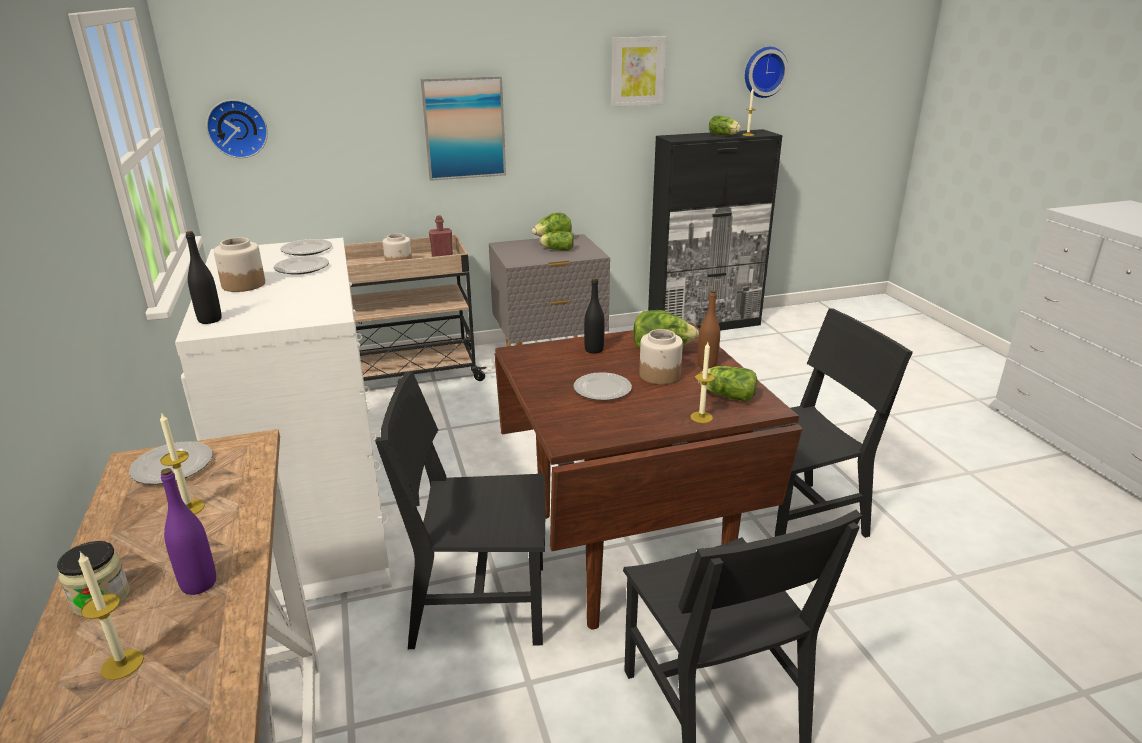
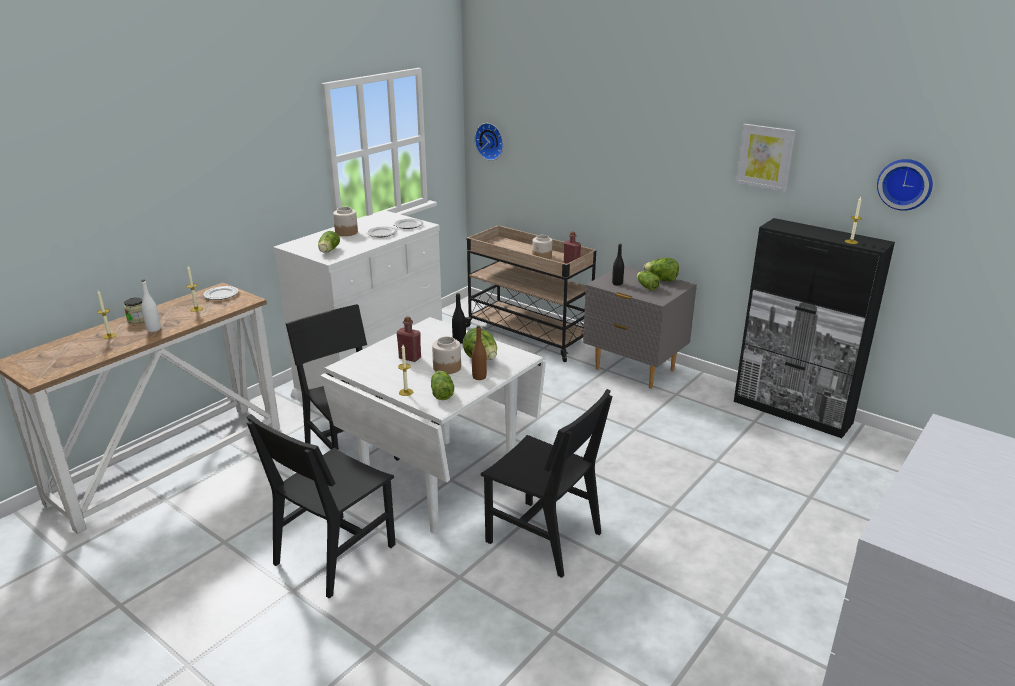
camera: 55 degrees right, 0 degrees up
(199, 584) = (154, 329): purple bottle -> white bottle
(210, 320) = (300, 242): black bottle -> black bottle (617, 283)
(464, 128) = (619, 172): picture -> none
(603, 390) = (410, 358): plate -> red bottle
(626, 552) = (439, 482): brown dining table -> white dining table
(724, 135) = (827, 235): lettuce -> lettuce (328, 251)

